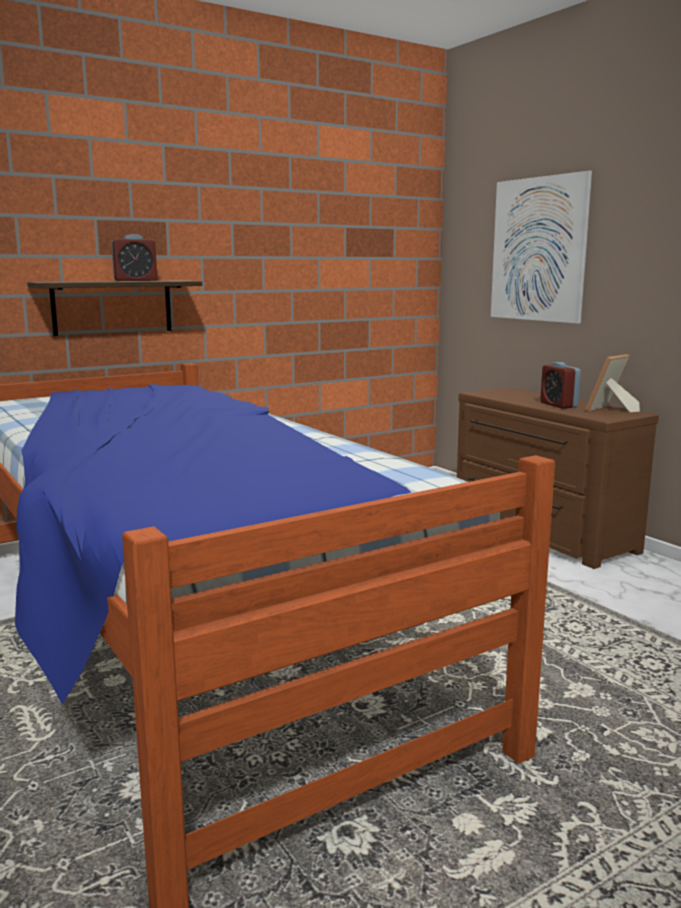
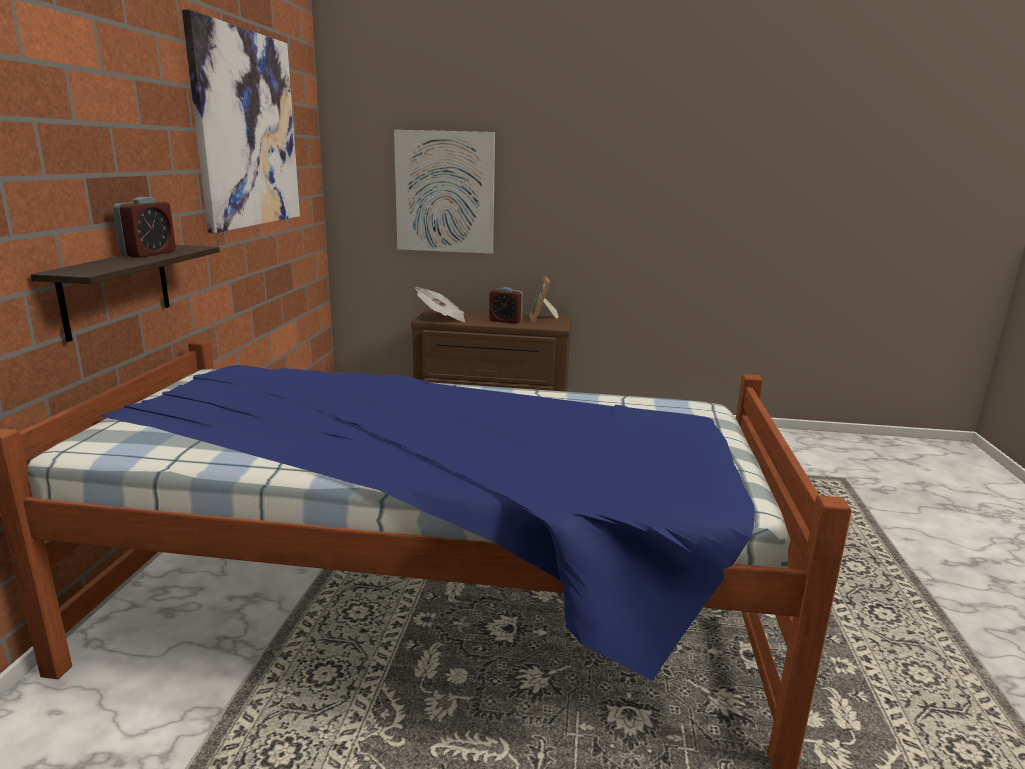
camera: 50 degrees left, 5 degrees up
(308, 188) = (247, 130): none -> picture
(496, 394) = (442, 318): none -> newspaper

